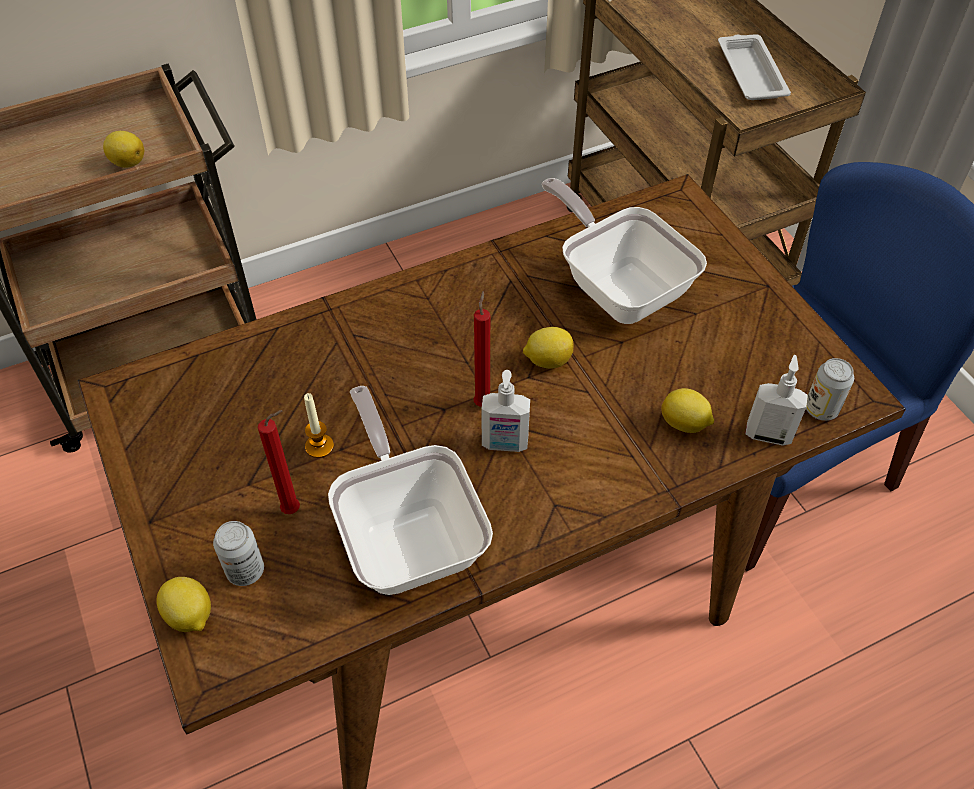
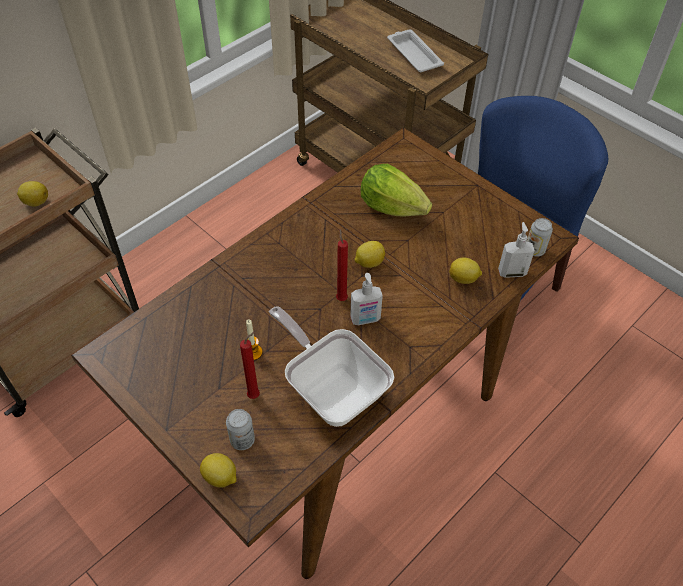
camera: 20 degrees left, 0 degrees up
(618, 286) = (391, 207): frying pan -> lettuce

